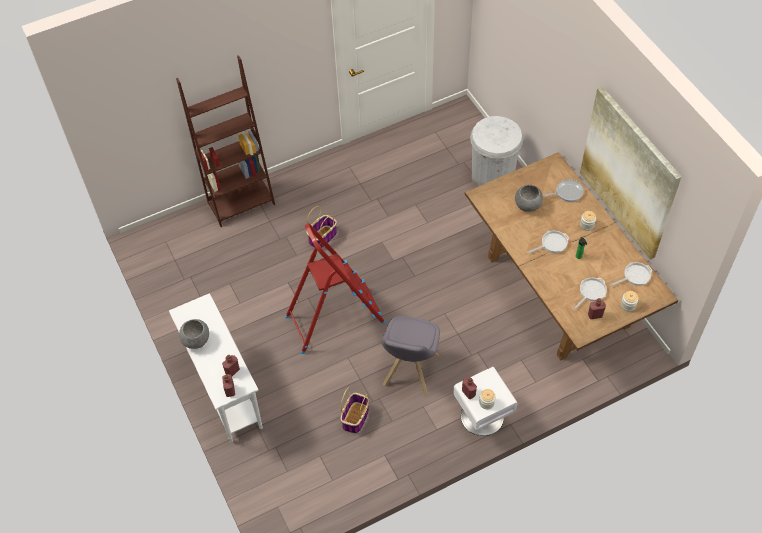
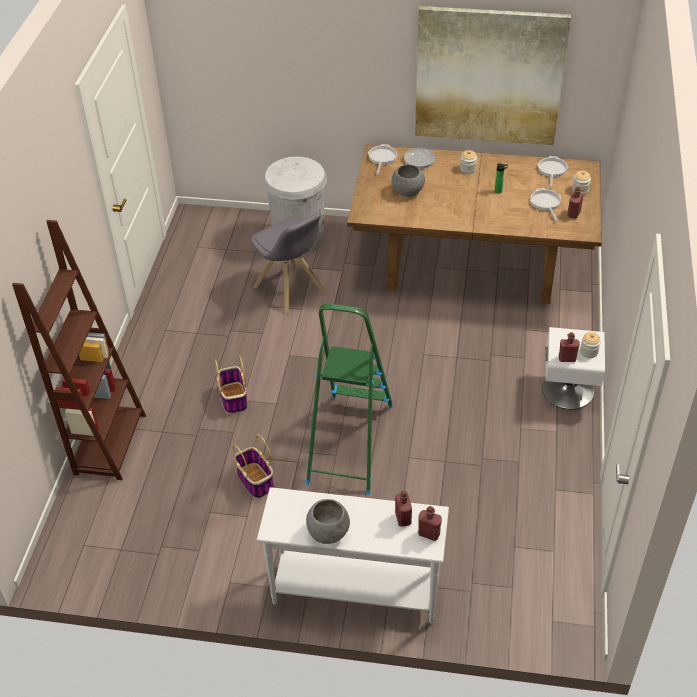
camera: 55 degrees left, 10 degrees down
(336, 319) = (350, 442): red step ladder -> green step ladder
(355, 418) = (491, 490): basket -> basket (256, 481)
(410, 370) = (468, 415): grey chair -> grey chair (290, 289)
(552, 244) = (468, 199): frying pan -> frying pan (382, 158)

